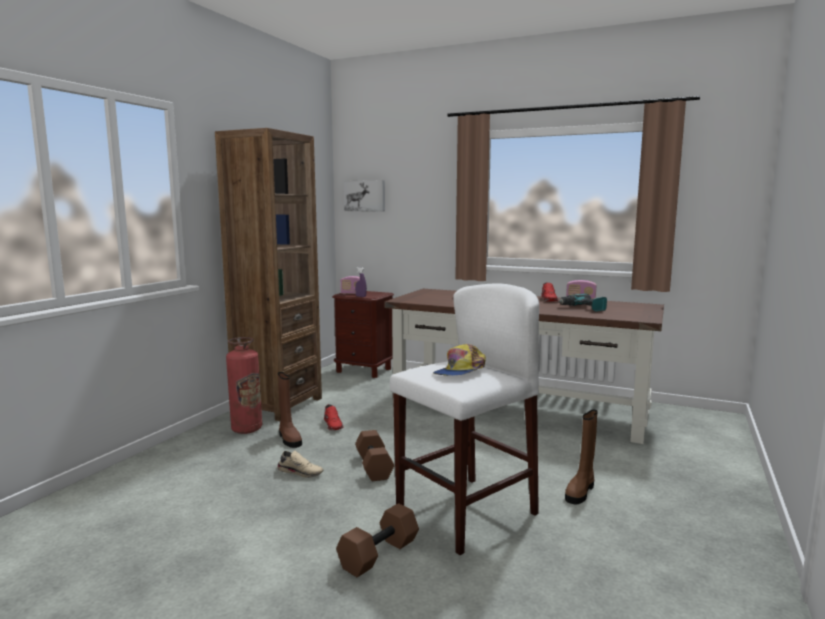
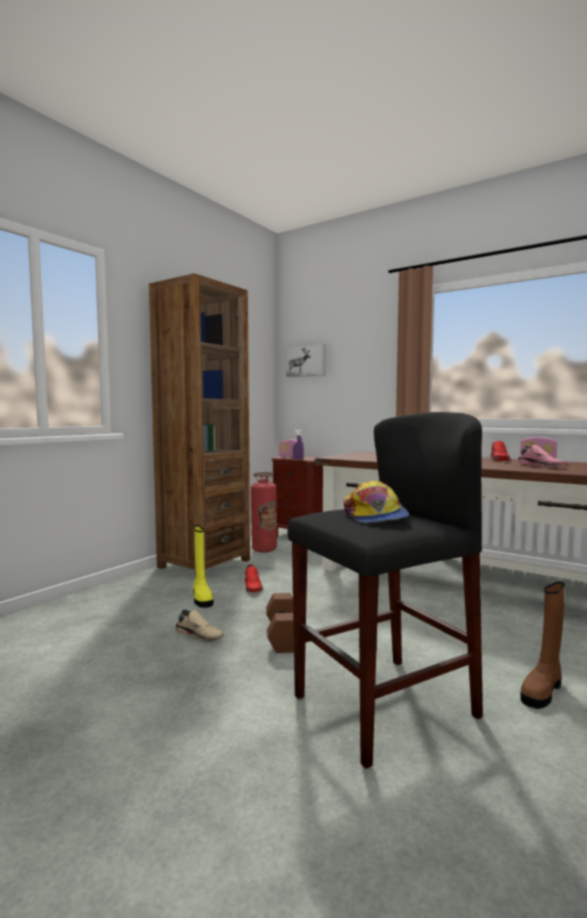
camera: 10 degrees right, 5 degrees down
(247, 429) = (163, 585): fire extinguisher -> fire extinguisher (264, 549)
(289, 439) = (201, 598): brown boot -> yellow boot
(379, 555) = (257, 755): brown dumbbell -> none
(460, 371) = (375, 516): cap -> cap turned 60 degrees counterclockwise
(466, 513) = (383, 706): white stool -> black stool
(583, 308) = (541, 466): power drill -> pink shoe

